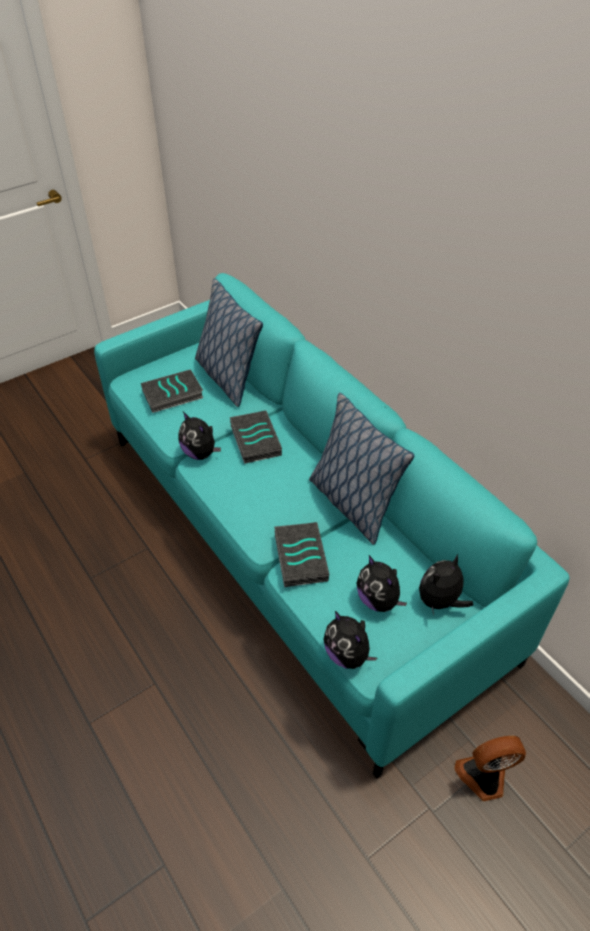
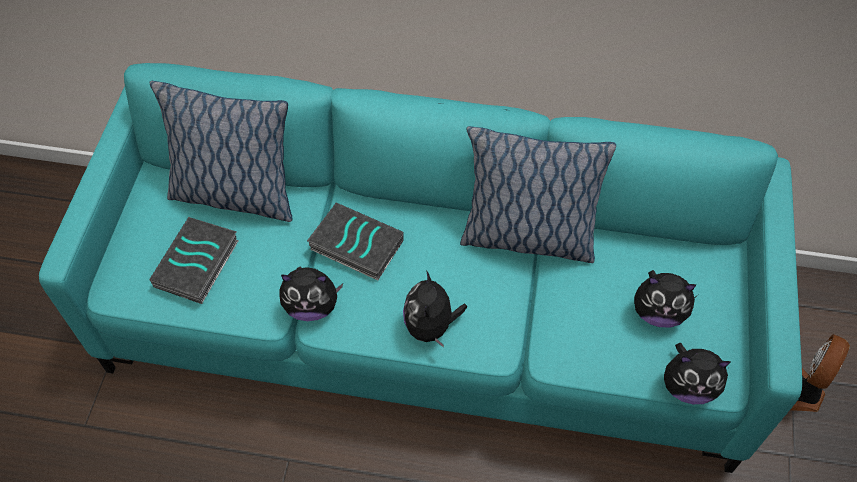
camera: 45 degrees left, 10 degrees up
(299, 557) = (546, 333): book -> none
(440, 601) = (703, 269): plush toy -> plush toy (431, 326)

